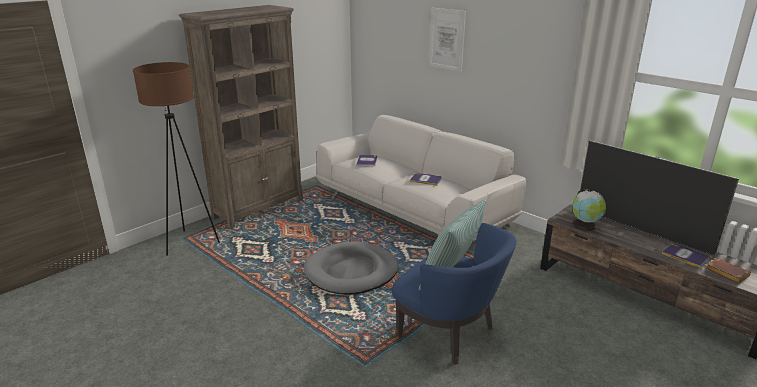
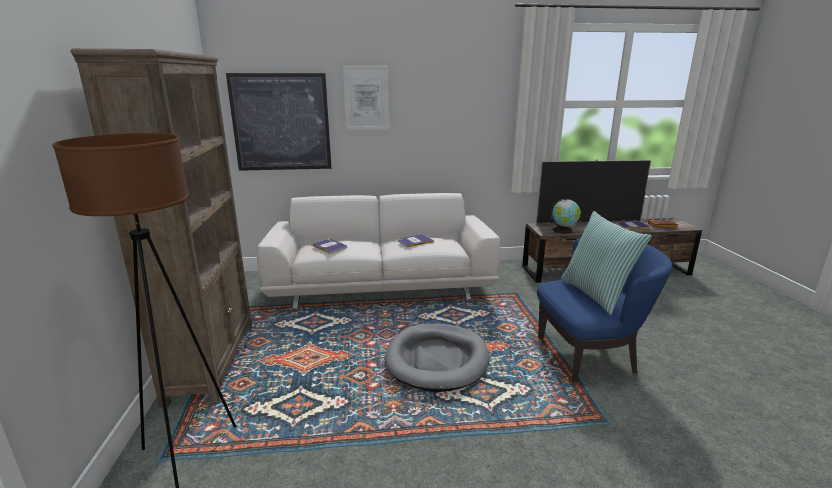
camera: 50 degrees left, 5 degrees down
(387, 50) = (281, 122): none -> picture

